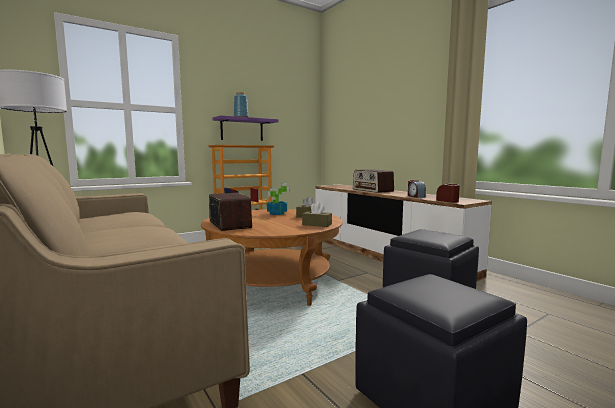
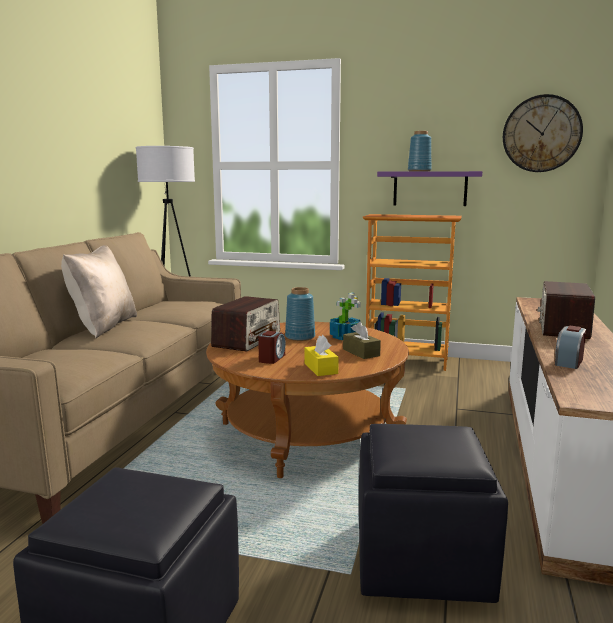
camera: 50 degrees right, 5 degrees up
(94, 236) = (103, 326): none -> beige pillow
(255, 217) = (300, 337): none -> blue vase
(294, 102) = (541, 134): none -> wall clock
(317, 224) = (320, 368): brown tissue box -> yellow tissue box
(447, 201) = (570, 390): alarm clock -> alarm clock (272, 358)

